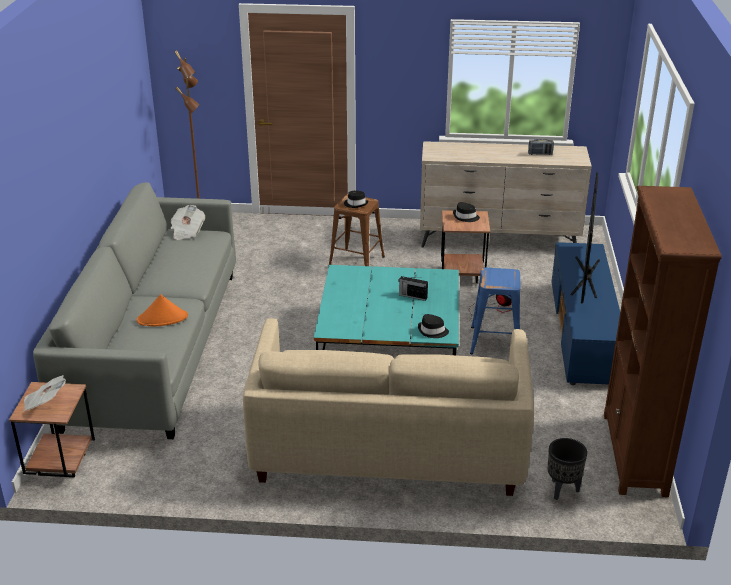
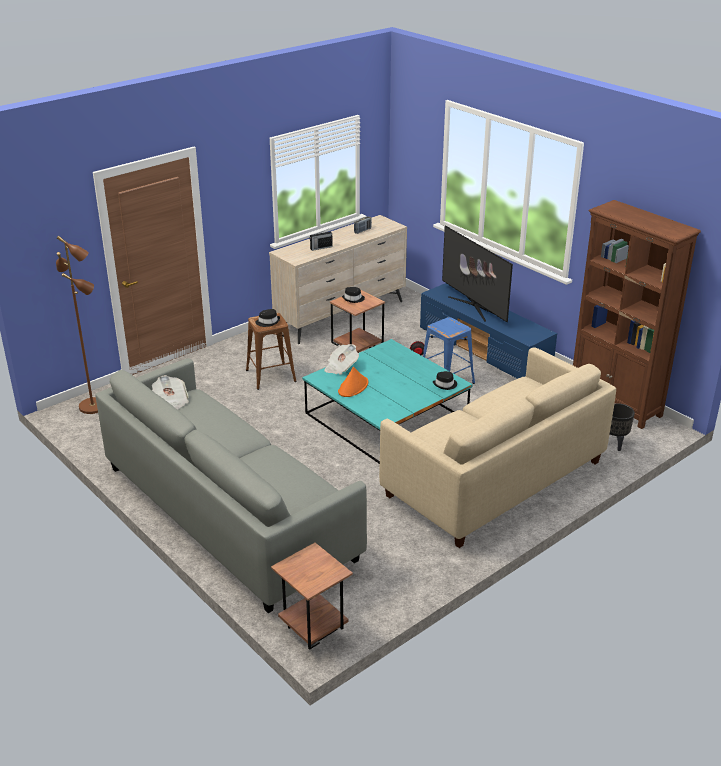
camera: 45 degrees left, 0 degrees up
(45, 403) = (312, 572): newspaper -> newspaper (341, 367)
(162, 318) = (279, 469): orange hat -> orange hat (353, 387)
(412, 296) = (394, 369): radio -> radio (320, 248)

